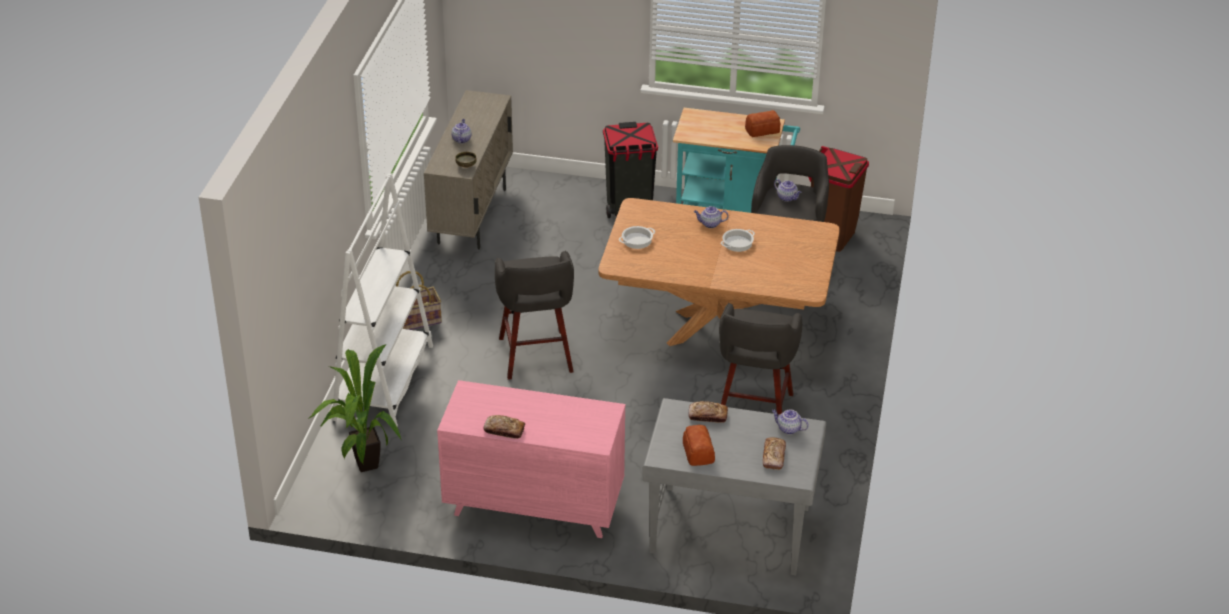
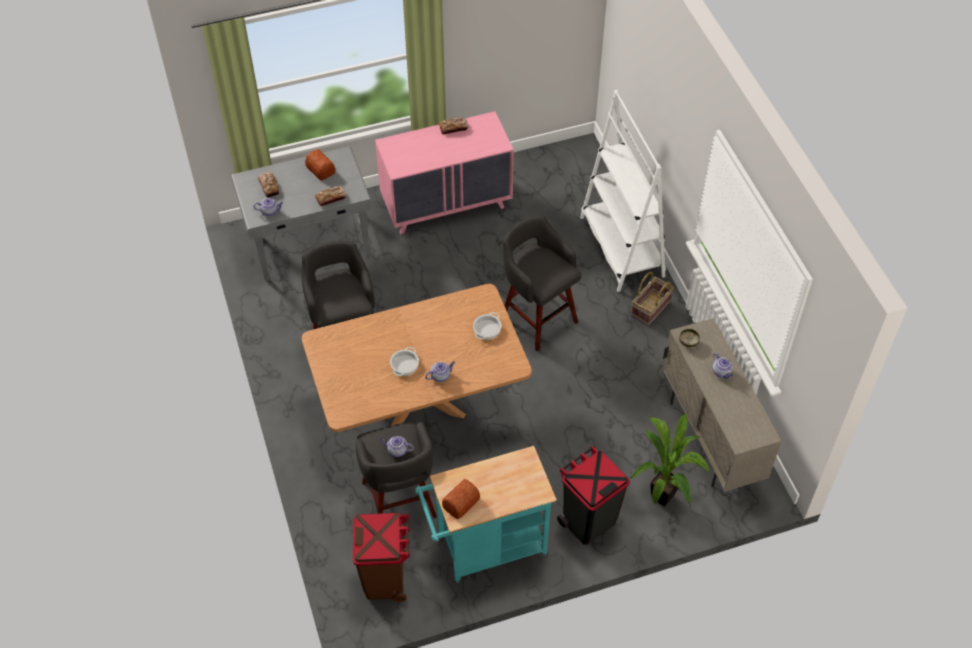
camera: 150 degrees right, 15 degrees up
(362, 466) = (575, 182): potted plant -> potted plant (665, 494)

